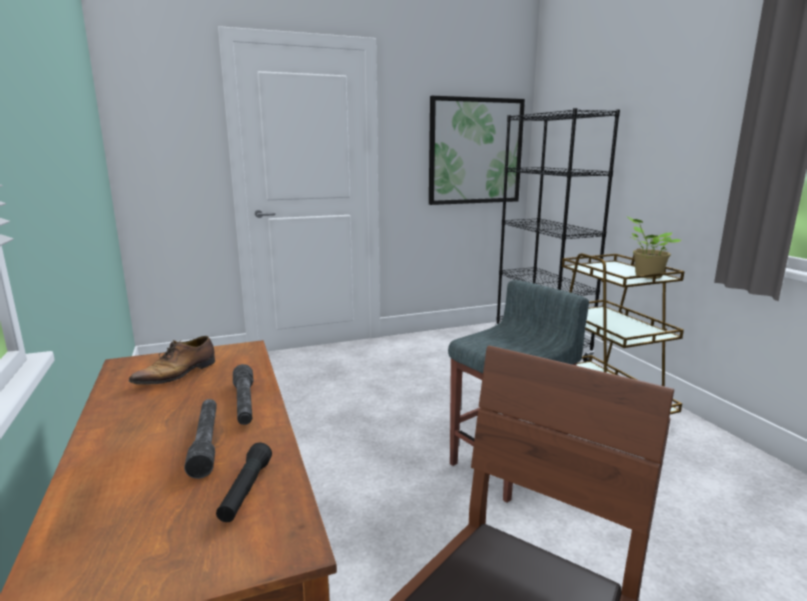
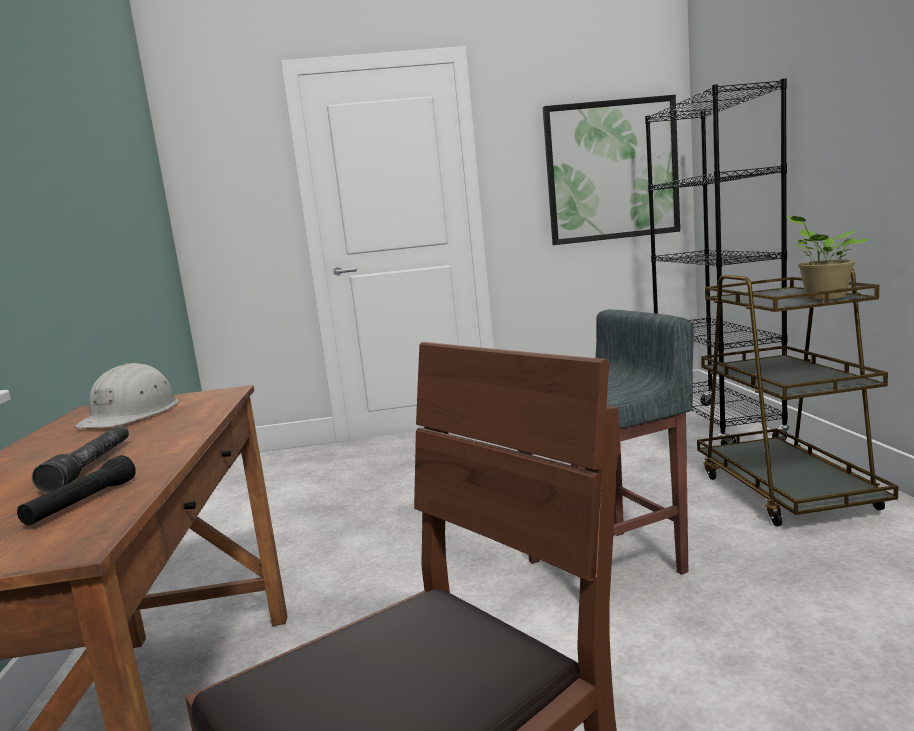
camera: 15 degrees right, 5 degrees down
(178, 374) = (132, 414): shoe -> white hard hat
(244, 403) = (169, 435): grey flashlight -> none

